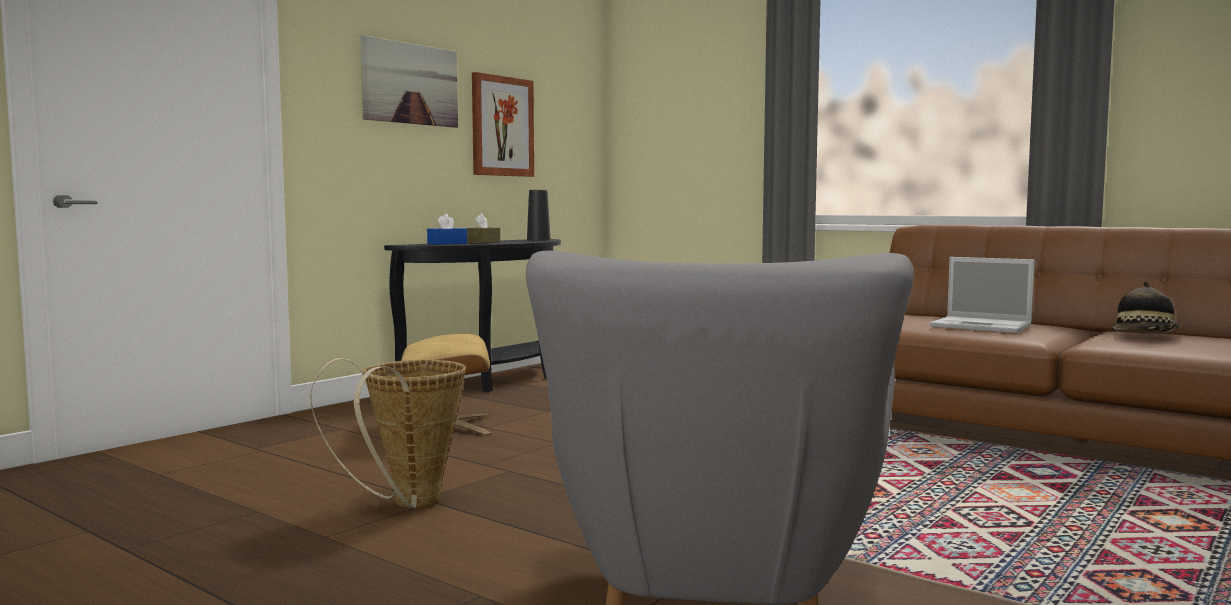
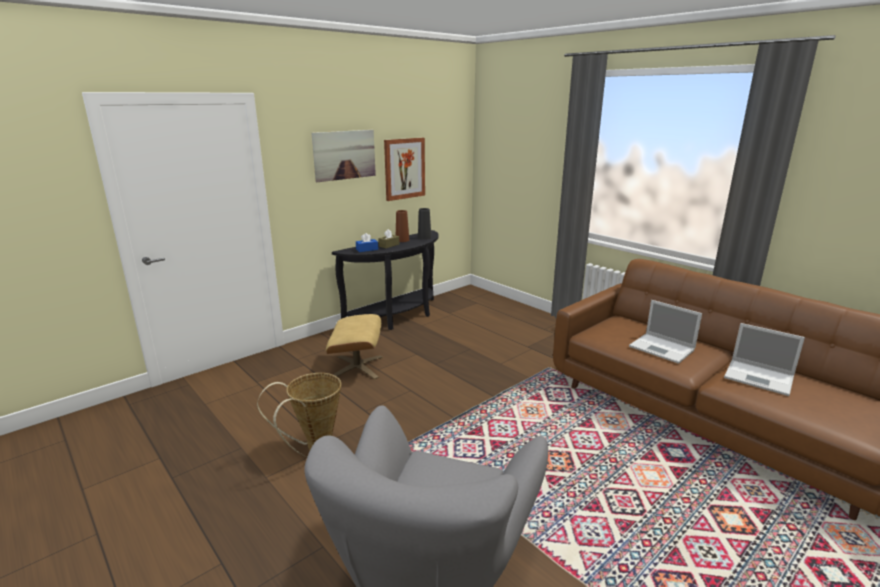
camera: 10 degrees right, 15 degrees up
(502, 241) = (402, 240): none -> brown vase
(1145, 336) = (760, 378): hat -> laptop

